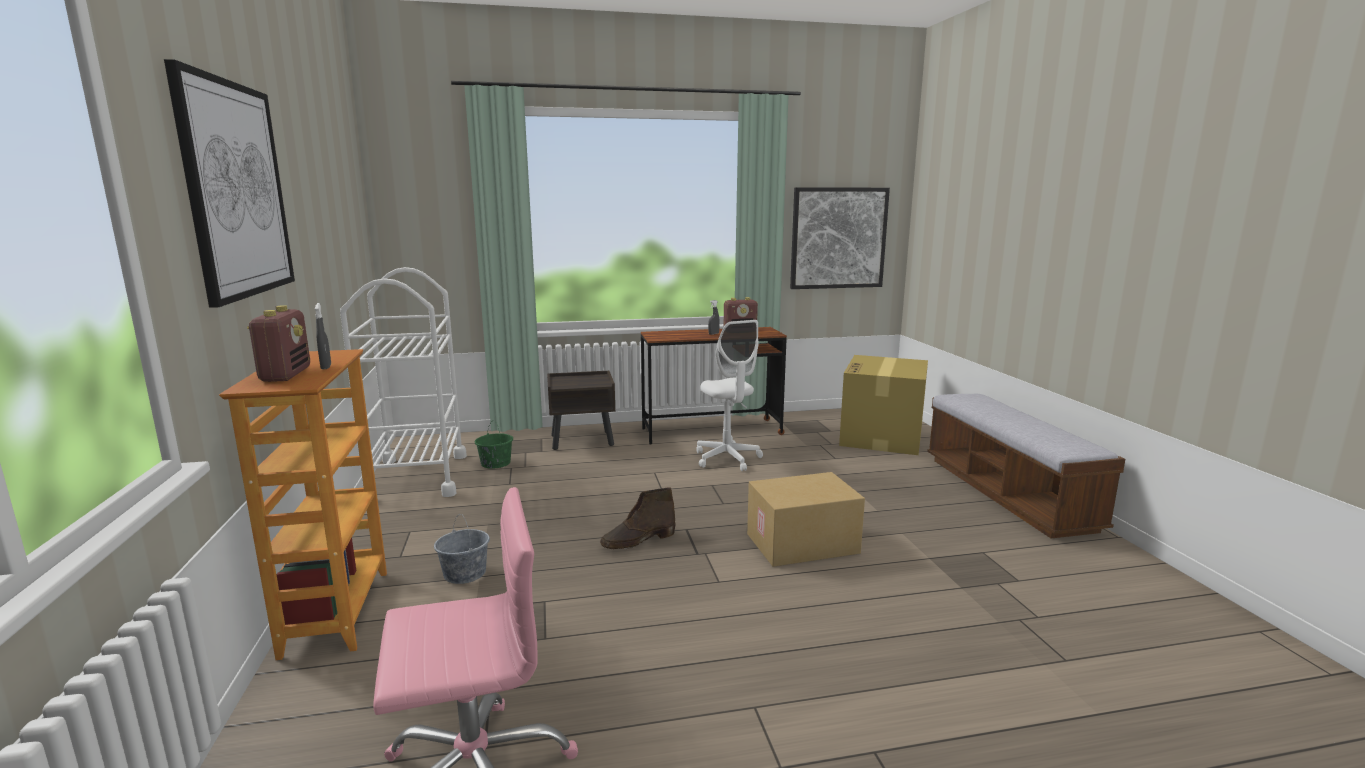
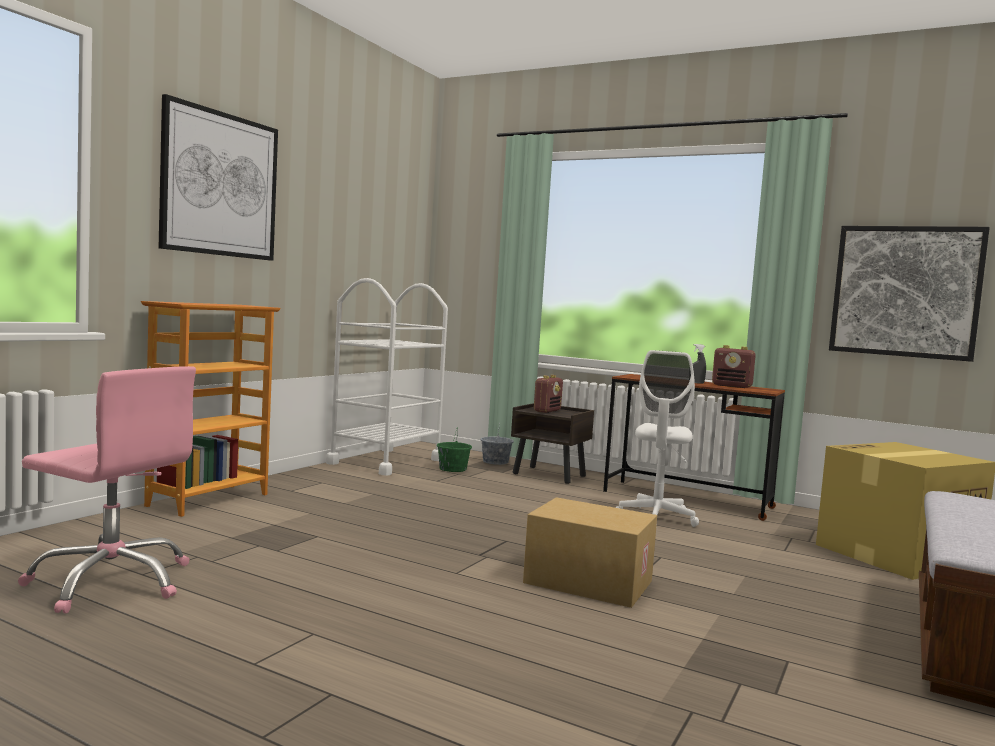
camera: 40 degrees right, 10 degrees down
(285, 375) = (195, 303): radio -> radio (547, 411)
(326, 367) = (226, 305): grey spray bottle -> none
(465, 573) = (305, 509): grey bucket -> grey bucket (495, 462)
(638, 540) = (452, 533): brown boot -> none

